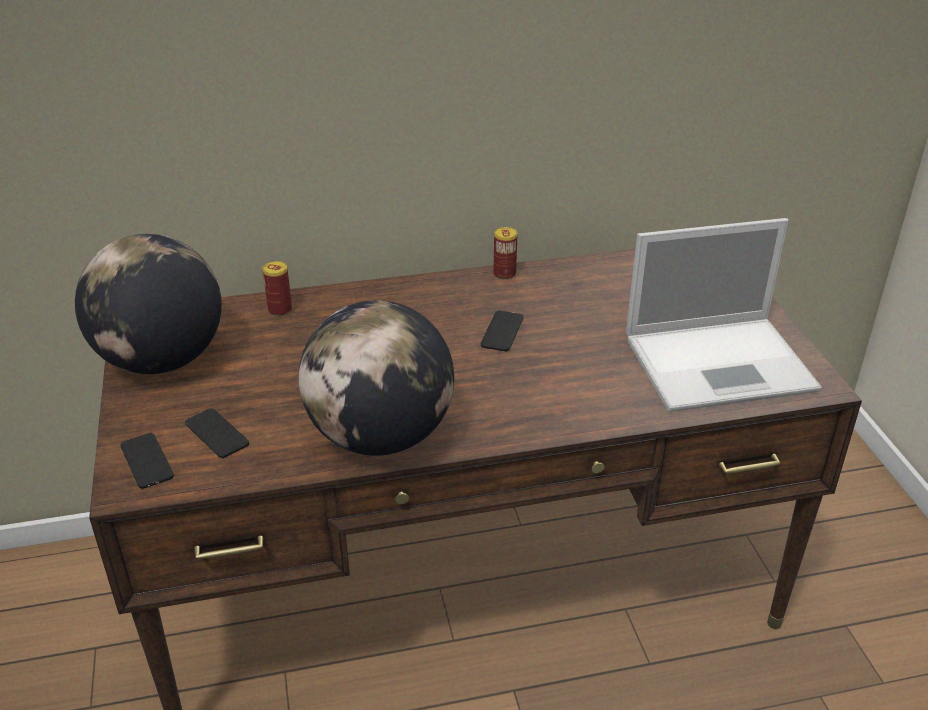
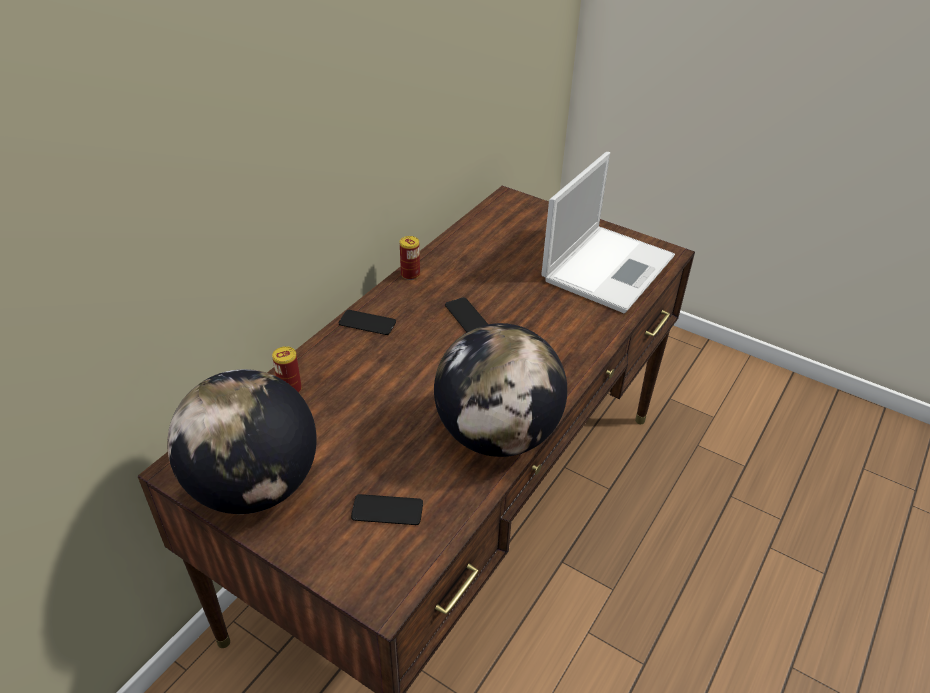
camera: 45 degrees left, 5 degrees up
(147, 461) = (367, 568): phone -> phone (367, 323)

